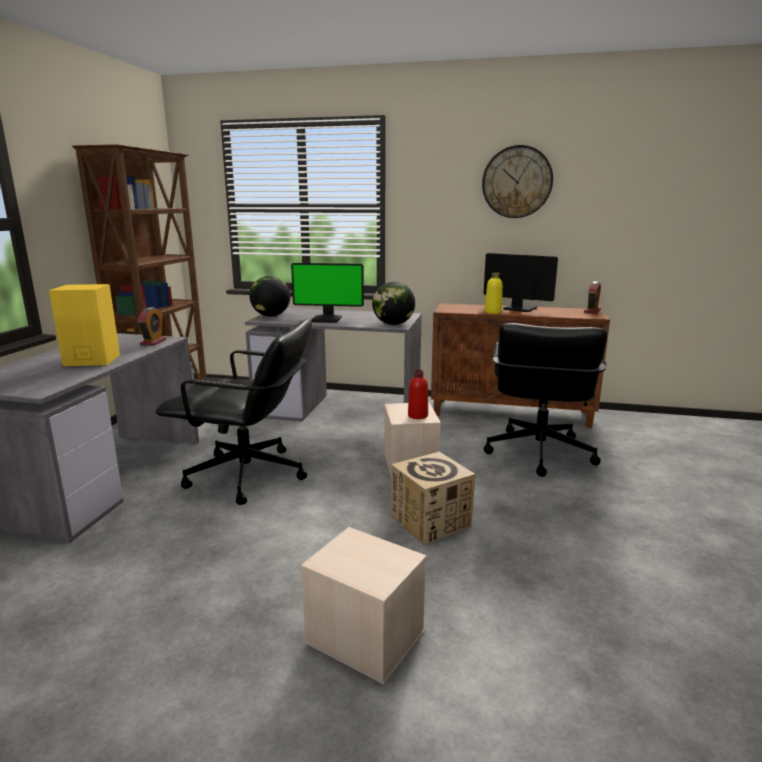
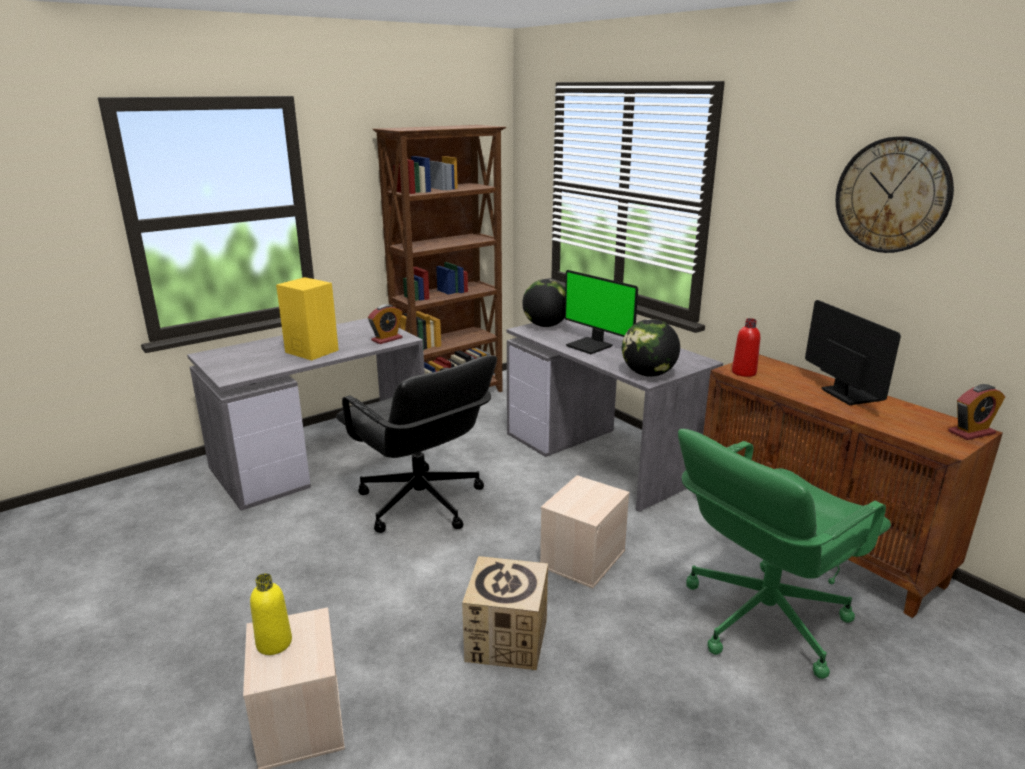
camera: 40 degrees right, 5 degrees up
(417, 415) = (585, 506): red bottle -> red bottle (744, 372)
(493, 312) = (793, 391): yellow bottle -> yellow bottle (274, 643)
(538, 453) = (762, 618): black office chair -> green office chair

